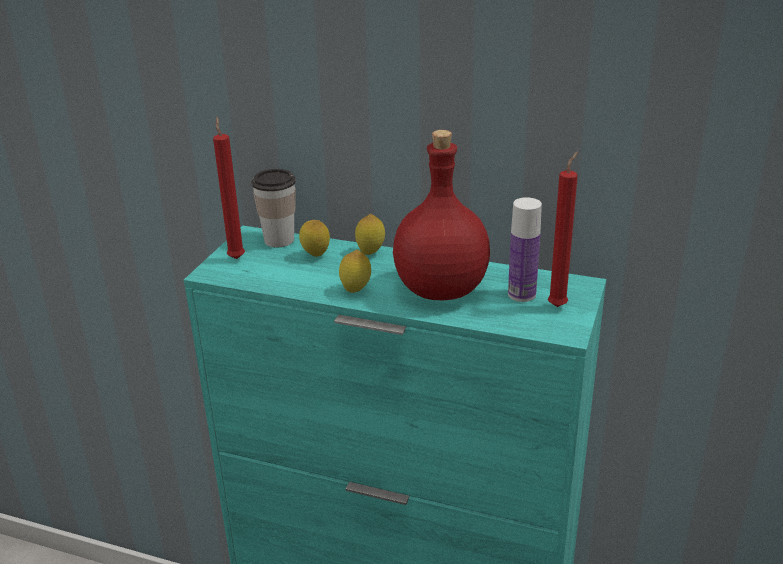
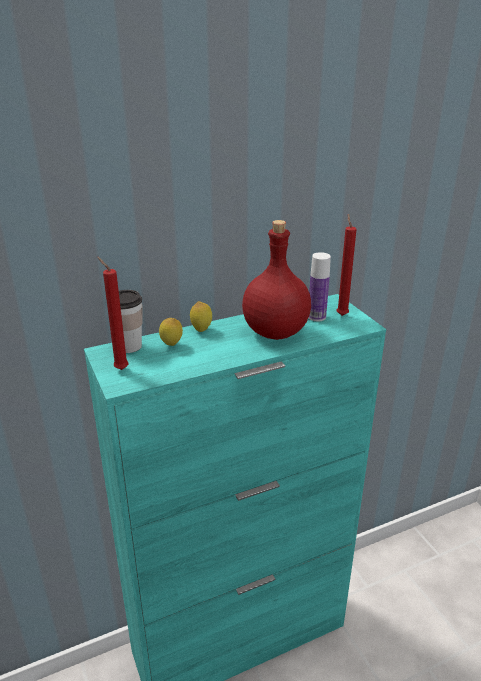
camera: 45 degrees left, 0 degrees up
(356, 291) = (232, 353): lemon -> none

